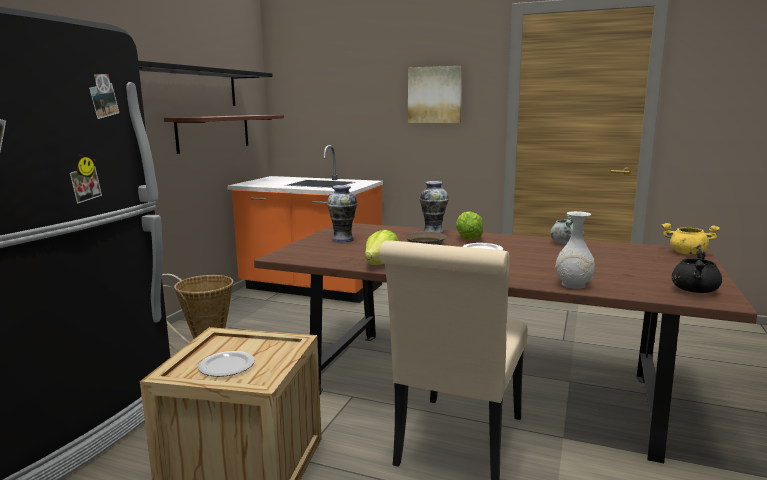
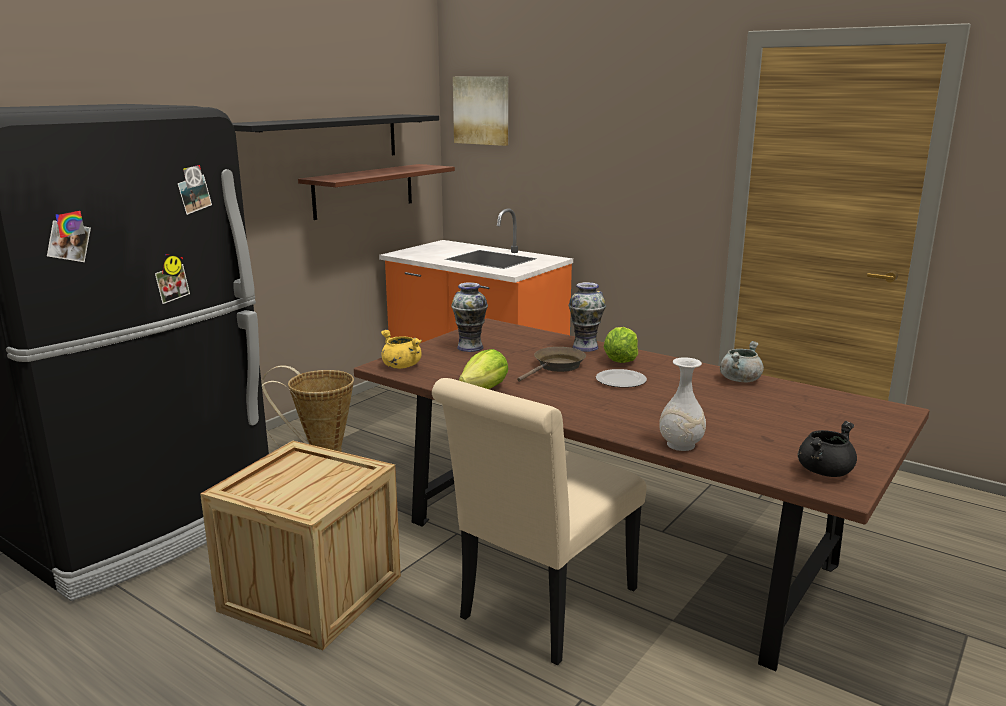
camera: 15 degrees right, 5 degrees up
(226, 366) = (288, 488): plate -> none
(435, 95) = (643, 150): picture -> picture (482, 110)
(686, 253) = (886, 413): yellow cooking pot -> yellow cooking pot (400, 366)

